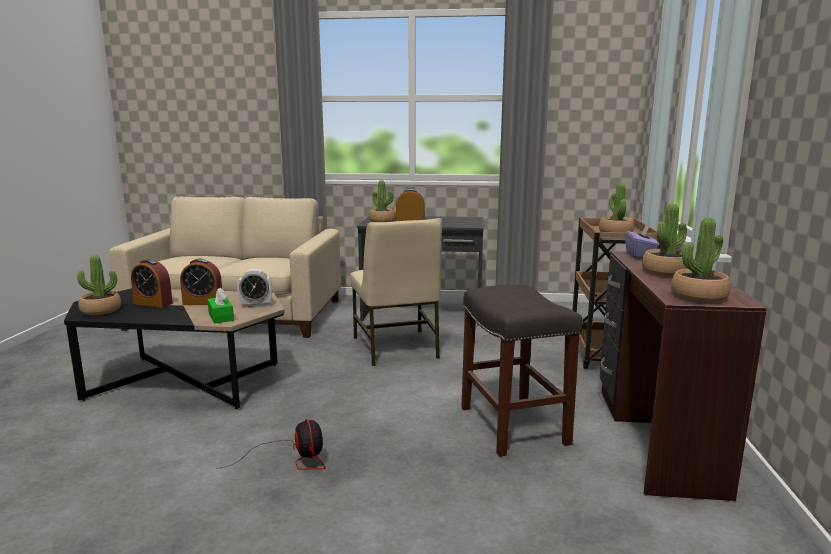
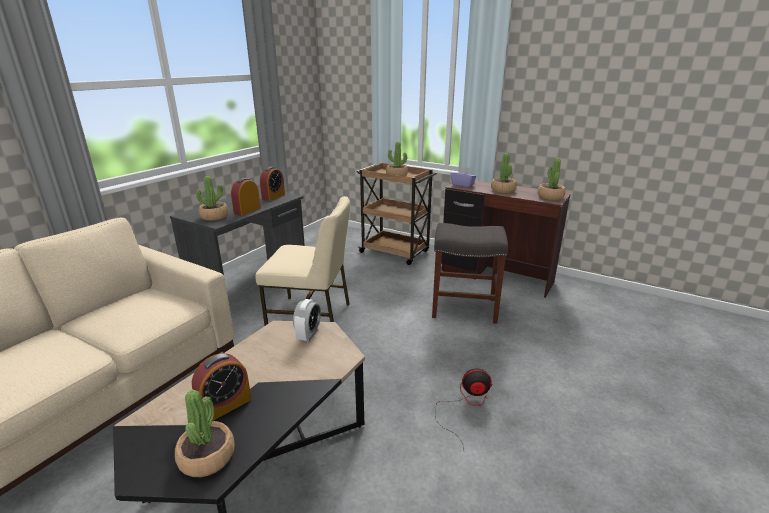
camera: 65 degrees left, 10 degrees up
(203, 302) = (264, 367): alarm clock -> alarm clock (273, 197)
(221, 317) = (329, 359): green tissue box -> none

